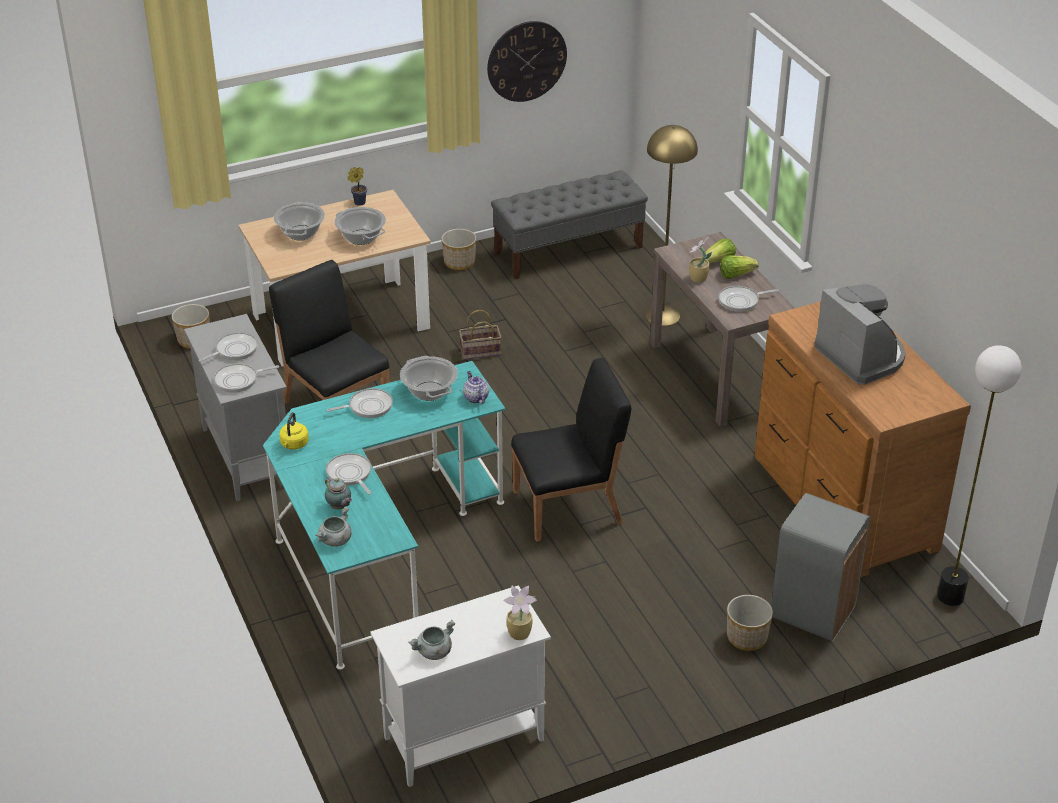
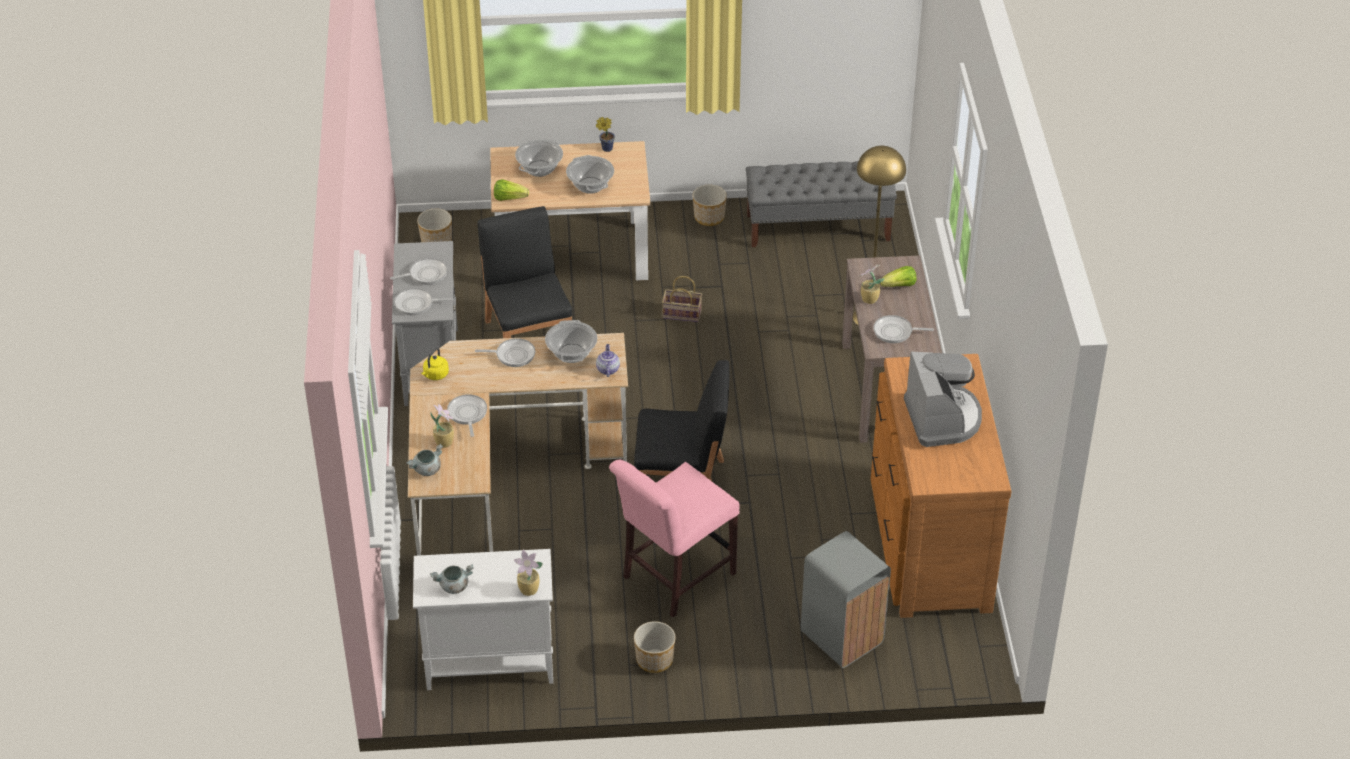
camera: 20 degrees right, 5 degrees up
(339, 507) = (444, 441): teapot -> potted plant
(376, 546) = (500, 477): turquoise desk -> beige desk
(526, 61) = (797, 43): wall clock -> none
(611, 599) = (673, 578): none -> pink chair
(736, 275) = (907, 304): lettuce -> lettuce (509, 198)
(747, 637) = (771, 644): planter -> planter (655, 660)
(950, 596) = (974, 657): floor lamp -> none

